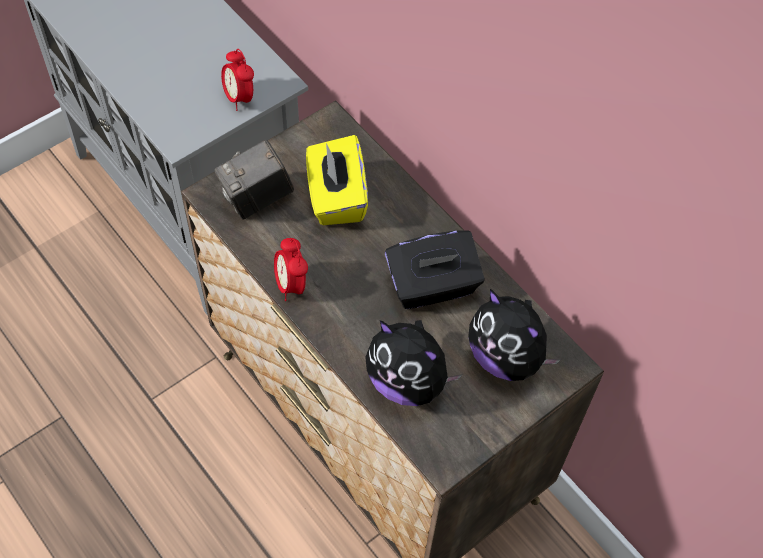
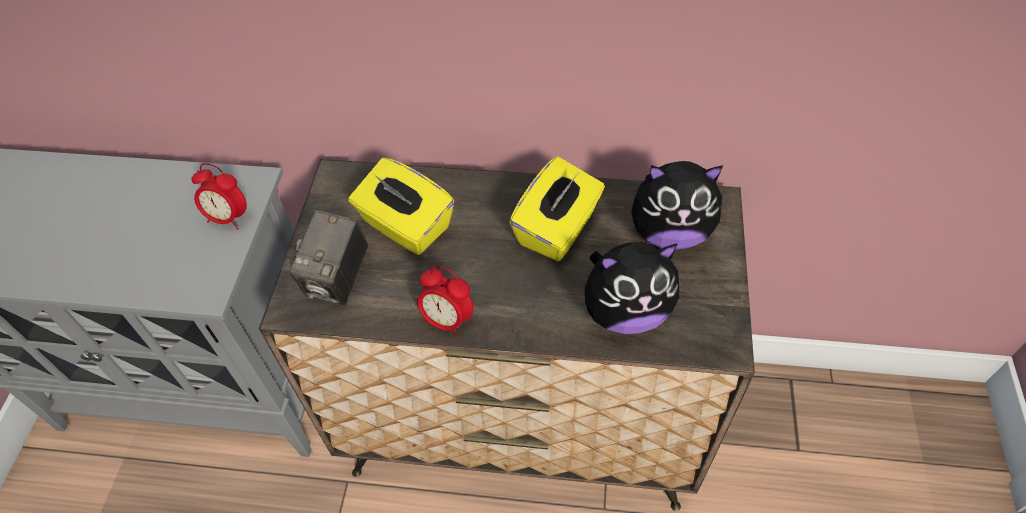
camera: 40 degrees left, 5 degrees down
(432, 286) = (558, 229): black tissue box -> yellow tissue box

